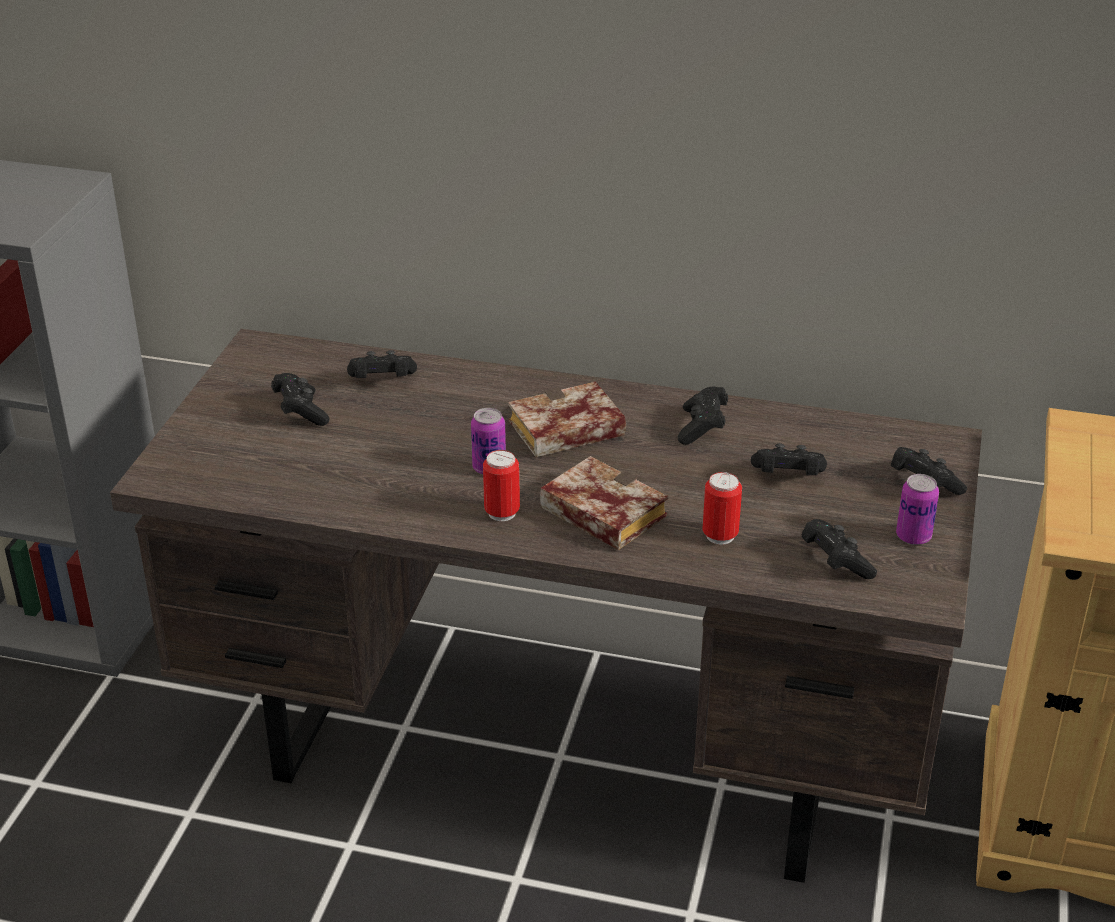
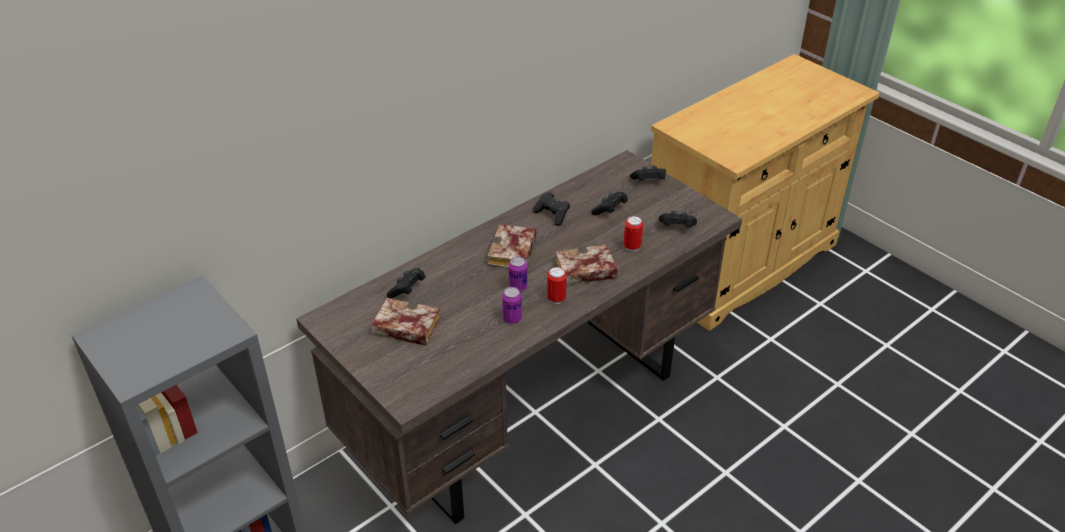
camera: 55 degrees left, 5 degrees up
(300, 411) = (403, 328): black game controller -> book
(913, 536) = (678, 200): can -> can (512, 318)

